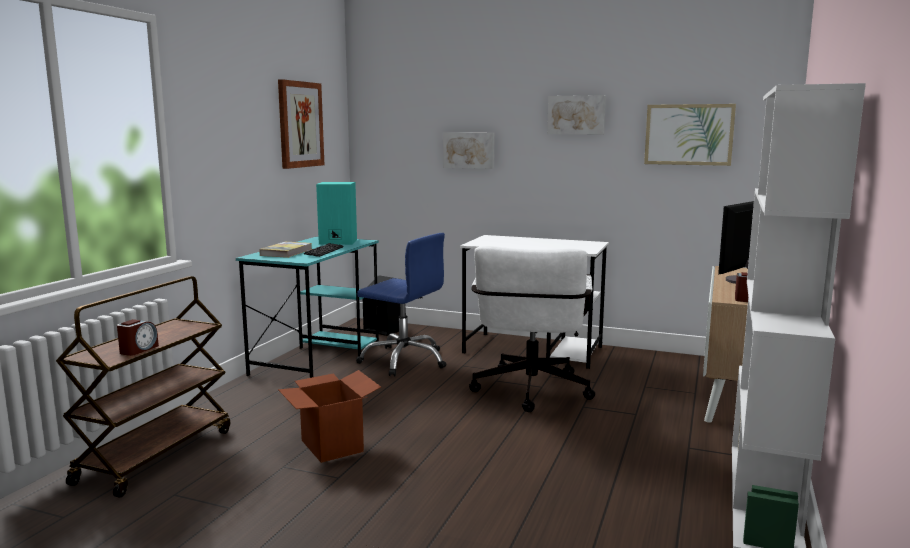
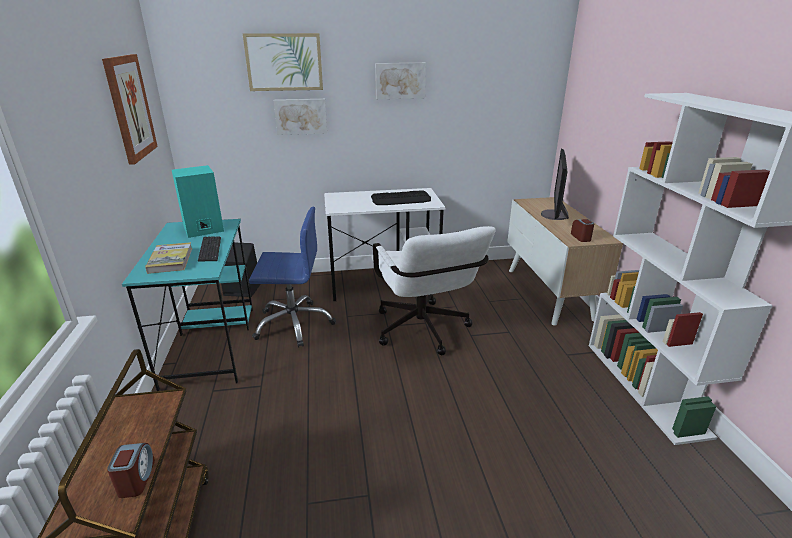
camera: 30 degrees left, 15 degrees up
(331, 446) = (326, 456): cardboard box -> none
(556, 245) = (401, 199): none -> keyboard
(688, 134) = (490, 96): picture -> picture (284, 62)

